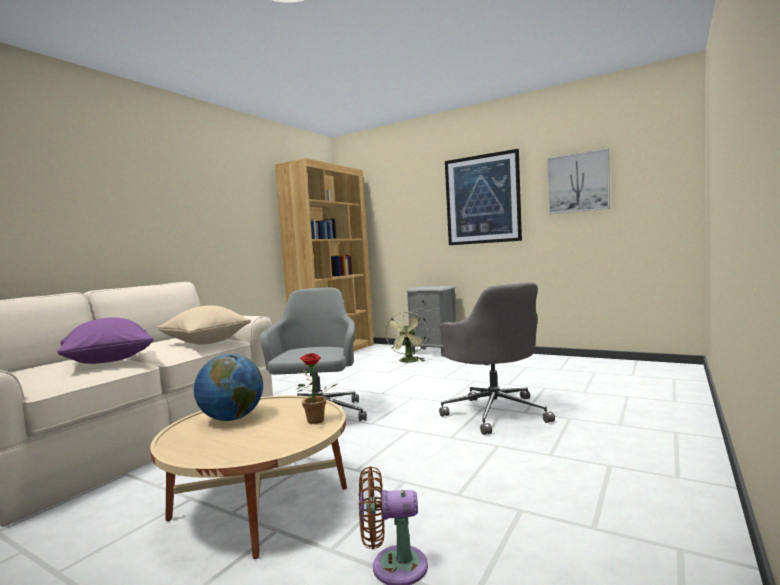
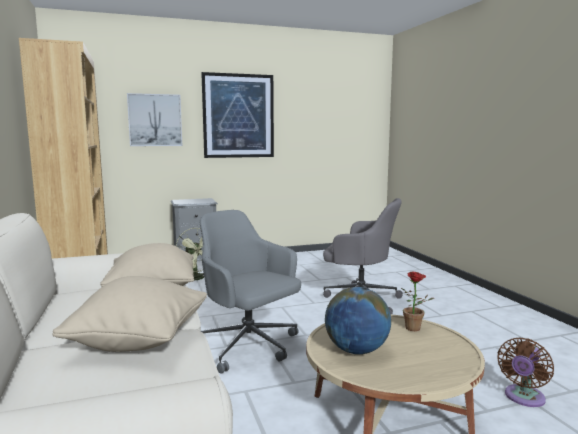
camera: 50 degrees left, 5 degrees up
(108, 362) = (139, 342): purple pillow -> beige pillow
(578, 182) = (317, 112): picture -> picture (155, 120)

